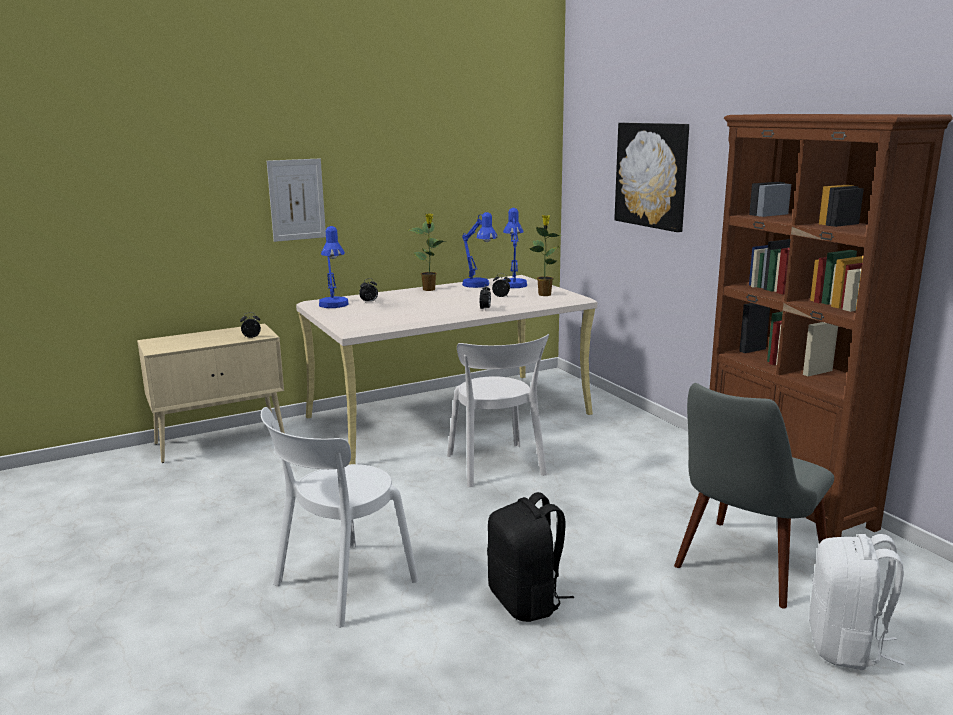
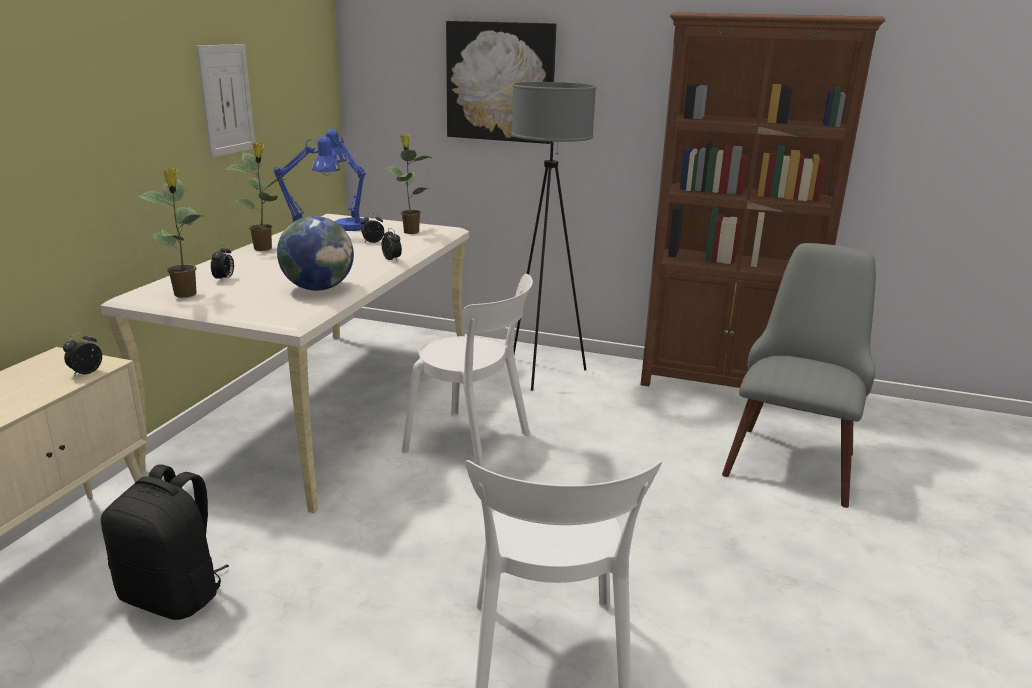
camera: 45 degrees left, 5 degrees up
(296, 200) = (73, 133): picture -> picture (226, 100)
(334, 306) = (186, 294): blue table lamp -> potted plant
(402, 316) = (318, 288): none -> globe
(526, 602) = (722, 568): black backpack -> black backpack (174, 595)
(633, 440) = (542, 372): none -> grey floor lamp
(742, 570) = (793, 455): grey chair -> grey chair turned 150 degrees counterclockwise
(846, 647) = (926, 483): white backpack -> none

